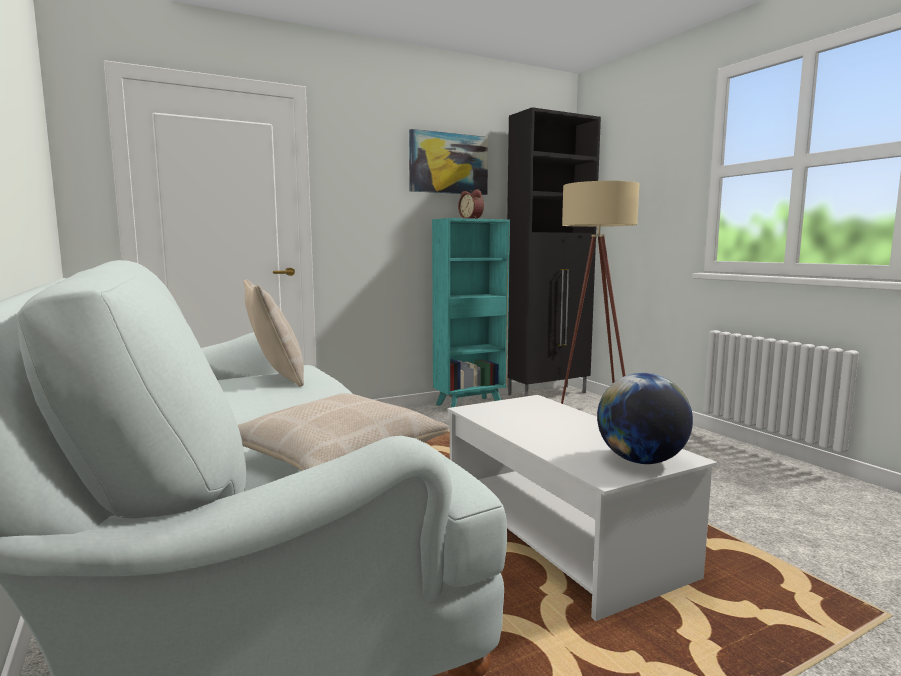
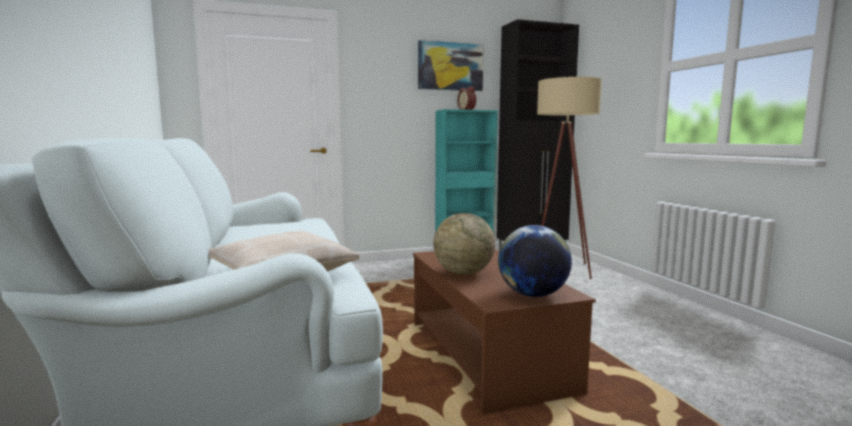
camera: 10 degrees right, 0 degrees up
(275, 377) = (286, 224): beige pillow -> none
(534, 434) = (463, 273): none -> globe
(558, 535) = (486, 354): white coffee table -> brown coffee table

